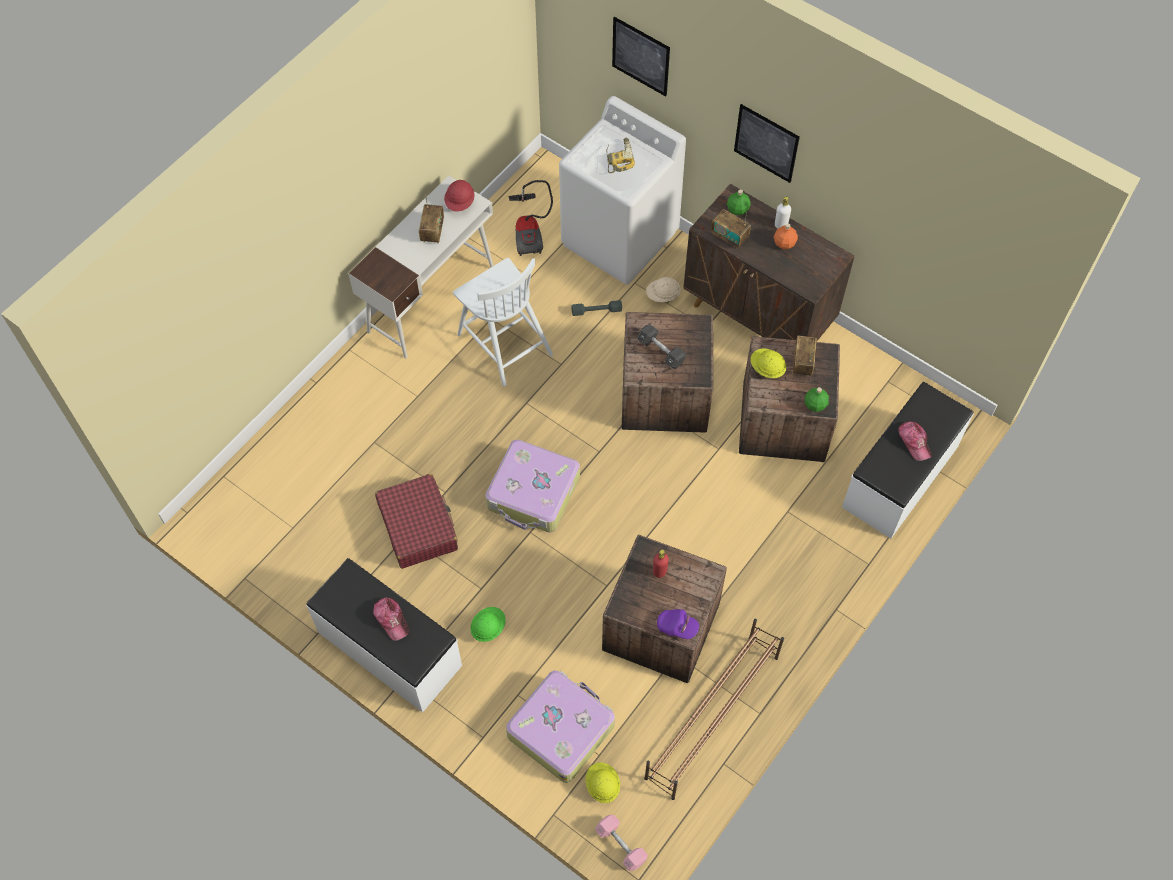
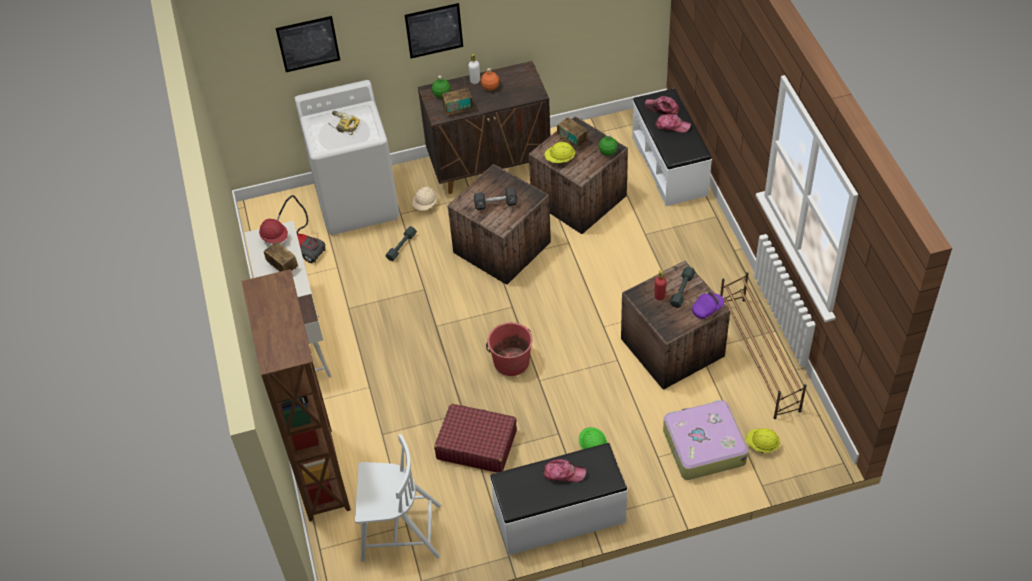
camera: 50 degrees left, 10 degrees down
(300, 423) = (321, 473): none -> brown bookcase
(504, 343) = (375, 312): white chair -> white chair (399, 532)
(533, 493) = (511, 361): suitcase -> red bucket
(621, 845) = (812, 459): pink dumbbell -> none
(684, 588) = (682, 290): none -> grey dumbbell
(930, 417) = (662, 108): none -> cap

